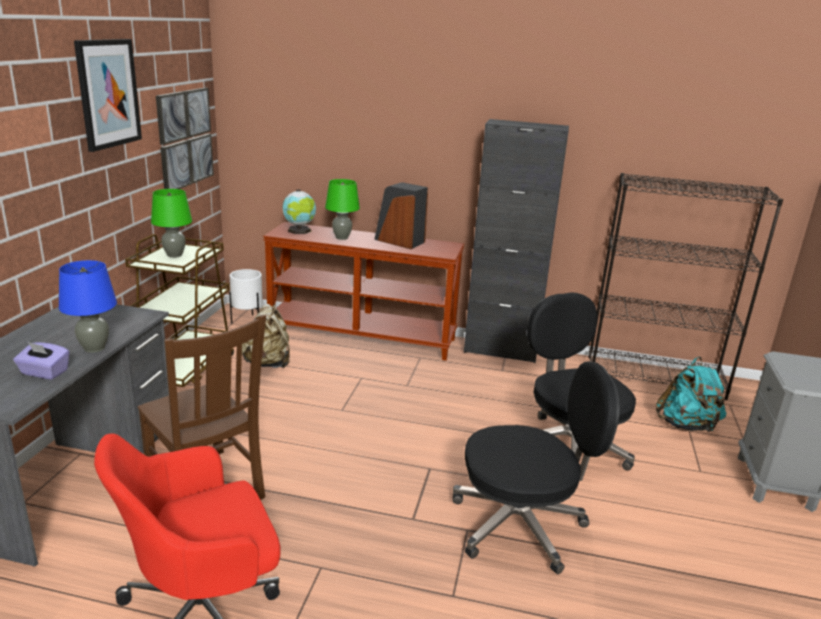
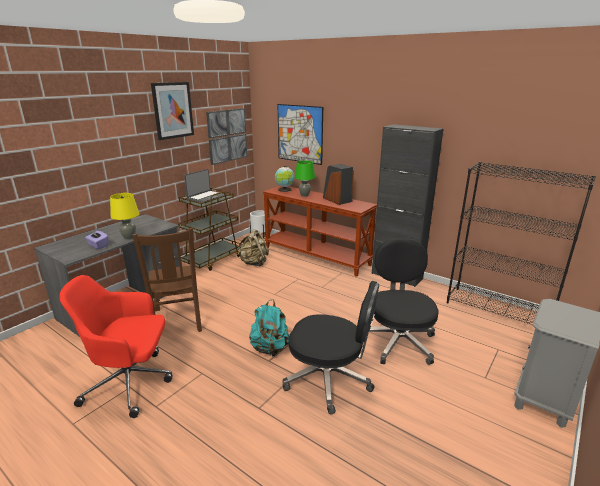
camera: 25 degrees right, 0 degrees up
(94, 348) = (129, 238): blue table lamp -> yellow table lamp
(174, 255) = (206, 197): green table lamp -> laptop
(318, 133) = (299, 134): none -> picture
(686, 425) = (499, 345): turquoise backpack -> turquoise backpack (270, 349)

